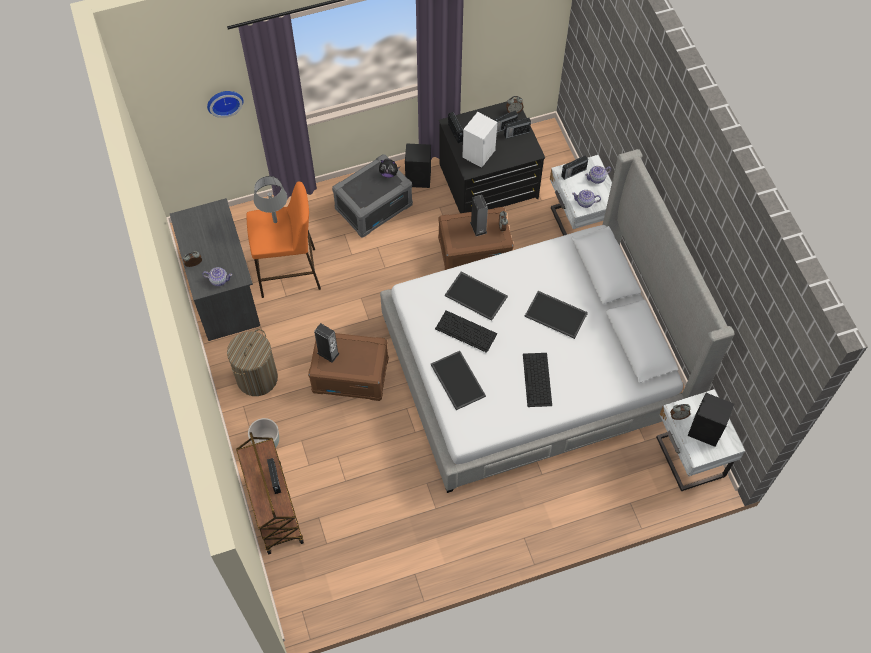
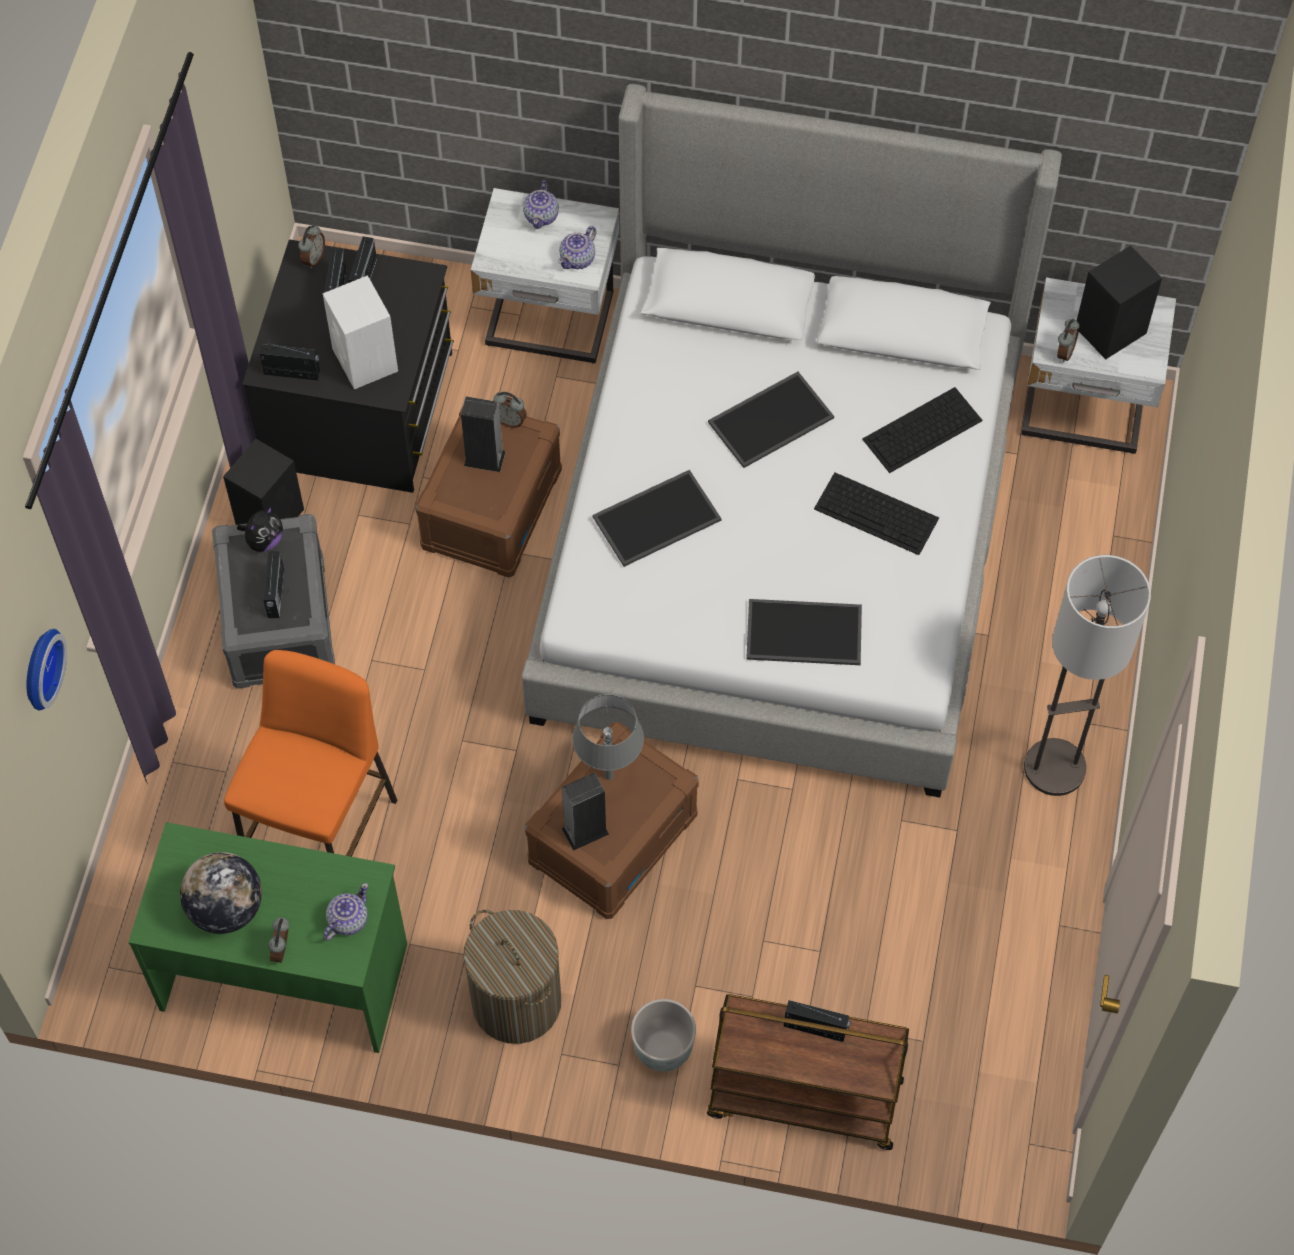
camera: 60 degrees left, 0 degrees up
(201, 237) = (226, 908): none -> globe
(223, 291) = (284, 974): grey desk -> green desk
(275, 221) = (285, 758): grey table lamp -> grey table lamp (609, 776)
(465, 331) = (716, 571): keyboard -> keyboard (921, 431)
(492, 534) = (1054, 768): none -> floor lamp
(573, 173) = (505, 243): radio -> radio (275, 594)

